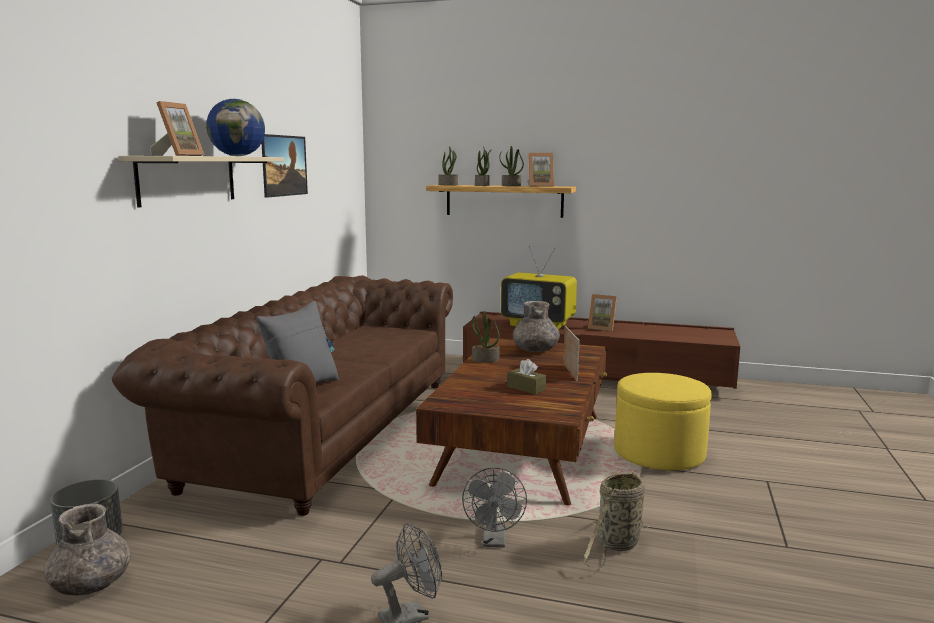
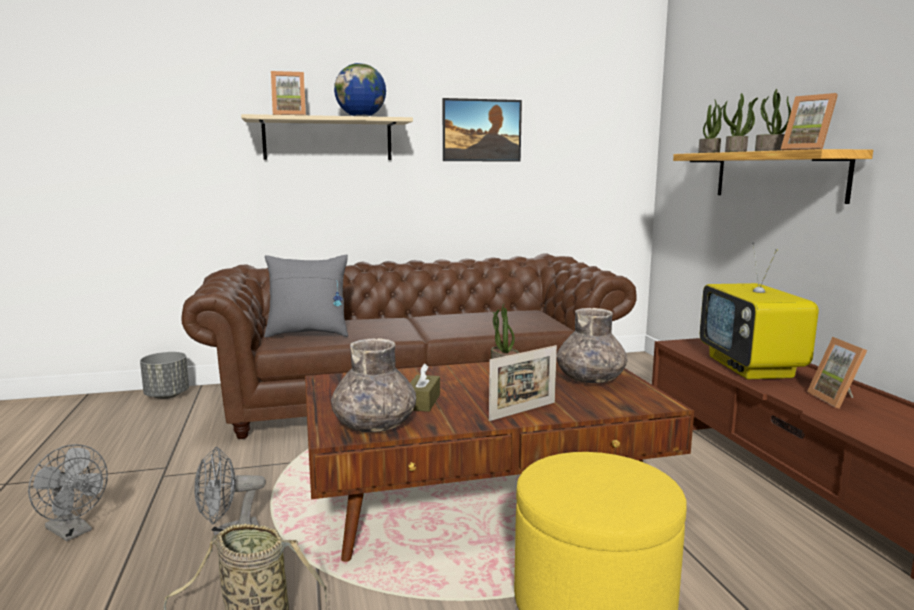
camera: 60 degrees right, 0 degrees up
(92, 583) = (114, 413): grey vase -> grey vase (375, 426)

